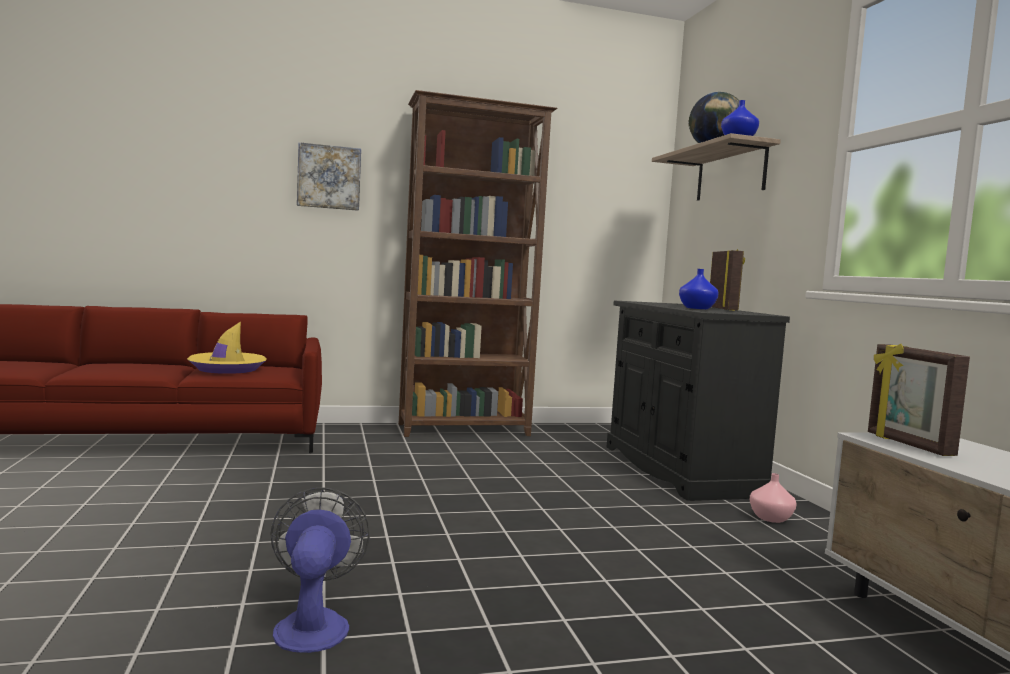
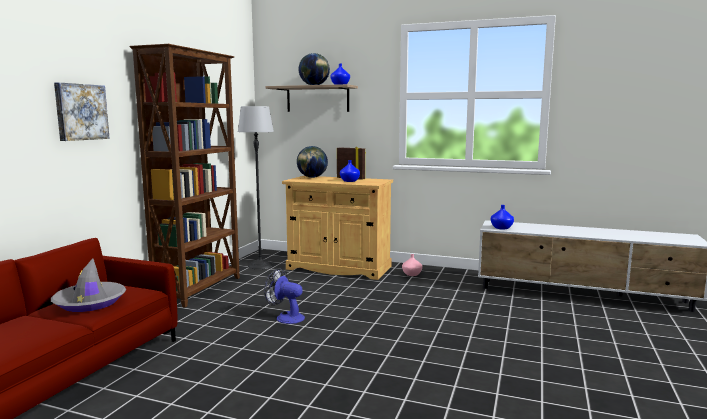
camera: 55 degrees left, 5 degrees up
(227, 369) = (90, 302): yellow hat -> grey hat
(313, 624) = (439, 386): fan -> fan (286, 317)
(592, 435) = (260, 265): none -> floor lamp
(678, 304) = (312, 177): none -> globe
(679, 470) = (338, 268): black cabinet -> beige cabinet
(908, 444) = (502, 228): picture frame -> blue vase

